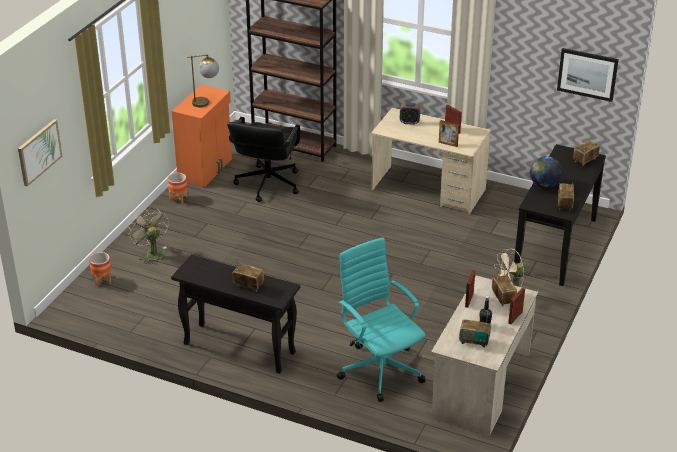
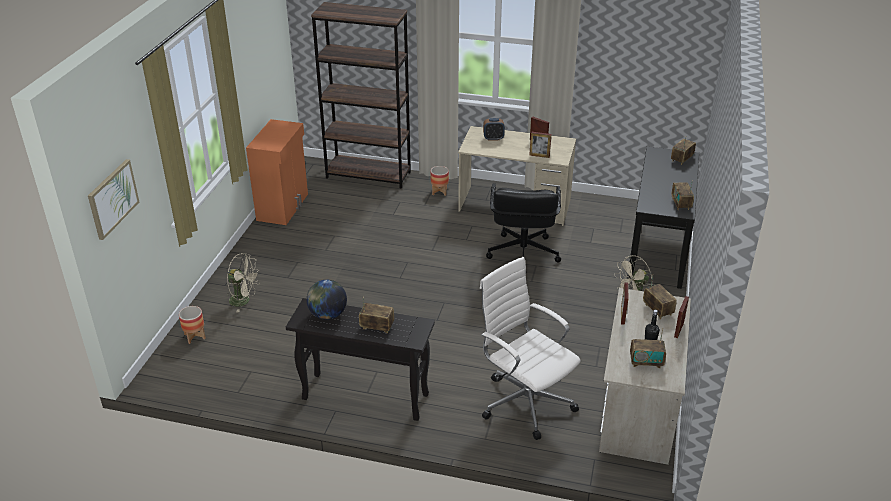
camera: 10 degrees left, 0 degrees up
(151, 253) = (244, 301): beige fan -> beige fan turned 150 degrees clockwise
(178, 199) = (261, 240): planter -> planter (439, 192)
(206, 102) = (281, 135): table lamp -> none
(267, 184) = (351, 216): black office chair -> black office chair (522, 254)
(380, 368) = (525, 401): turquoise office chair -> white office chair
(544, 185) = (652, 187): globe -> globe (327, 315)
(587, 74) = (676, 71): picture -> none

